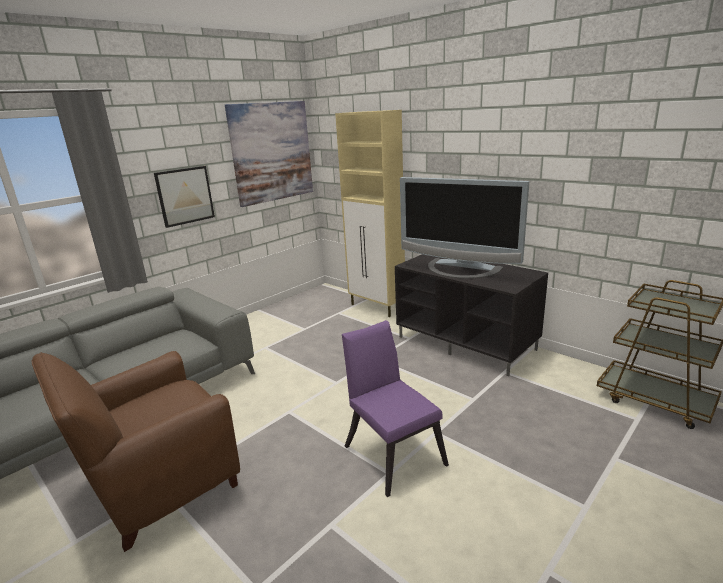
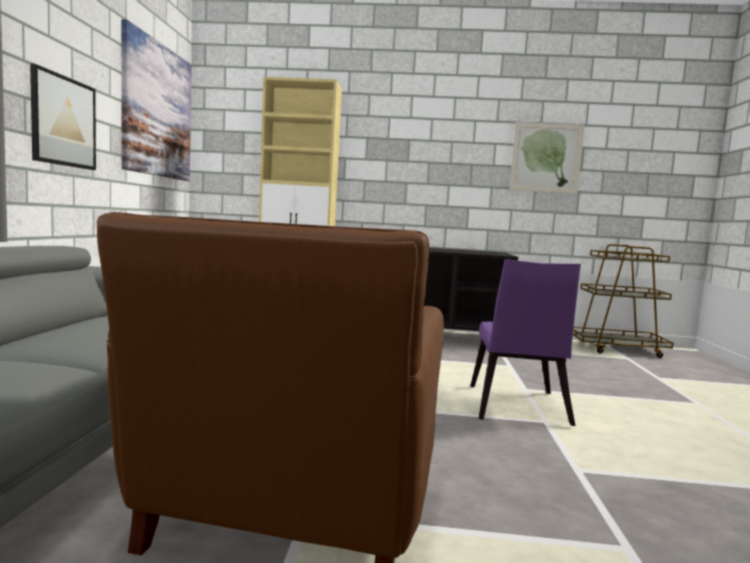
camera: 40 degrees left, 15 degrees down
(392, 451) = (516, 407): purple chair -> purple chair turned 105 degrees counterclockwise
(460, 269) = (433, 249): television -> none
(598, 172) = (546, 158): none -> picture

